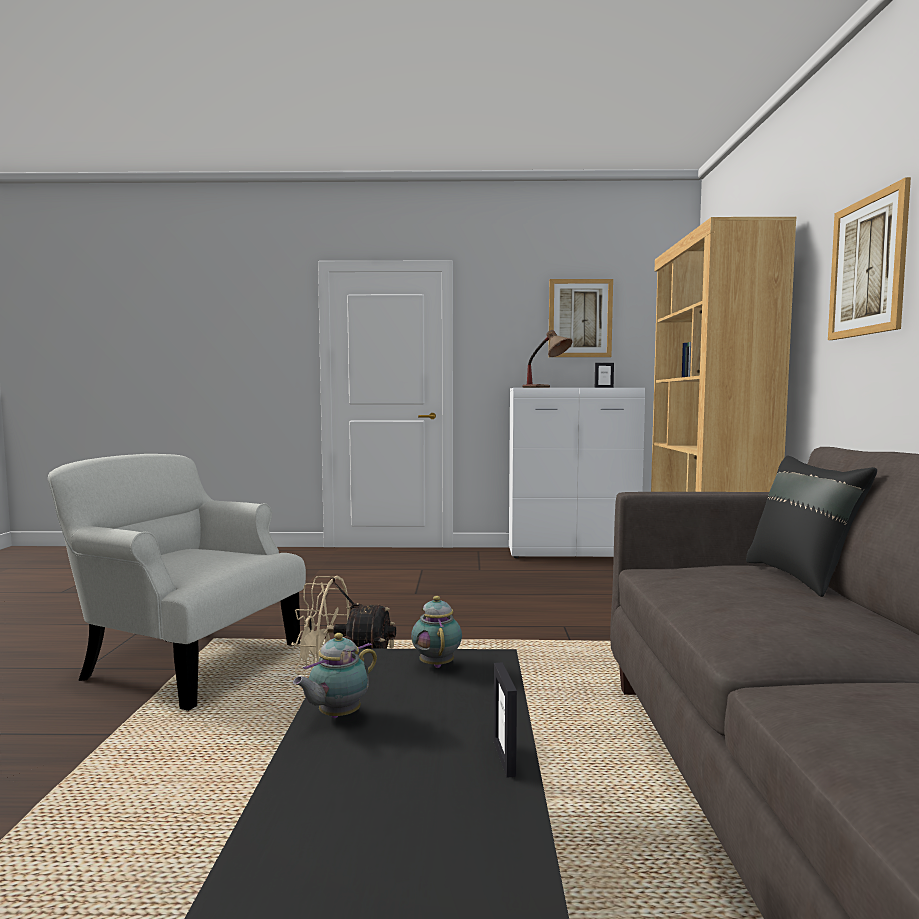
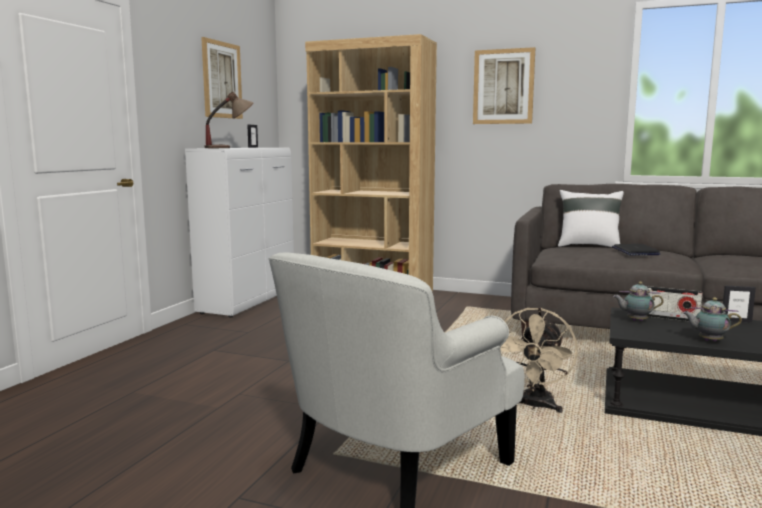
camera: 70 degrees left, 5 degrees up
(337, 716) = (708, 340): teapot -> teapot turned 135 degrees clockwise
(475, 691) = (670, 318): none -> radio
(762, 597) = (635, 251): none -> laptop
(802, 577) = (588, 246): black pillow -> white pillow

